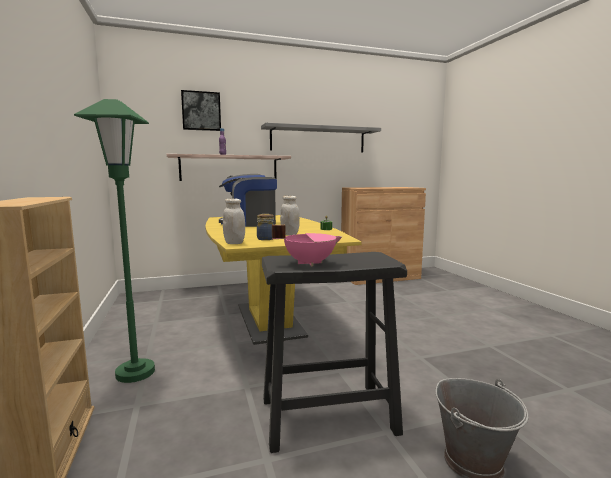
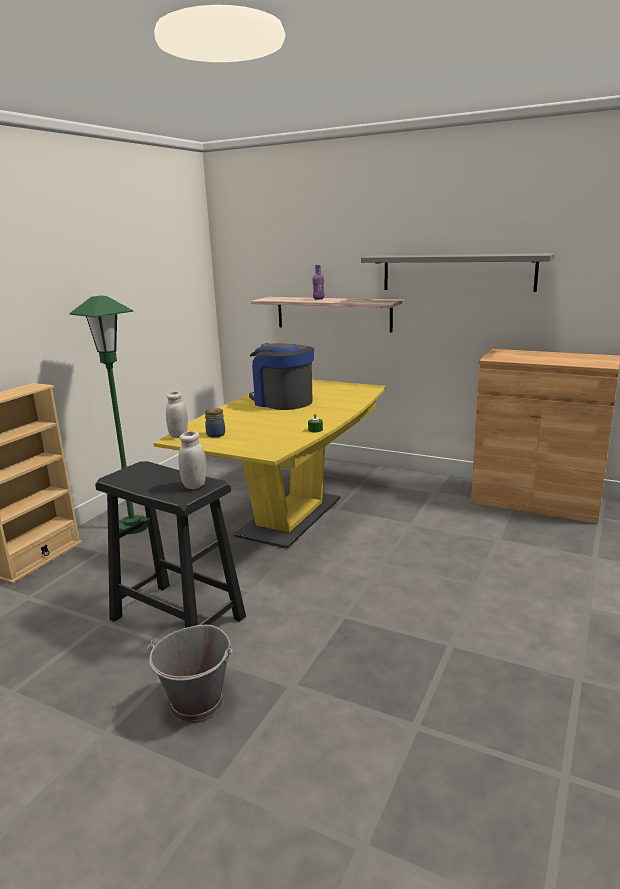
camera: 45 degrees right, 10 degrees up
(201, 111) = (302, 241): picture -> none
(290, 234) = (255, 432): white jar -> white jar (195, 485)
(309, 263) = (140, 479): pink cooking pot -> none

